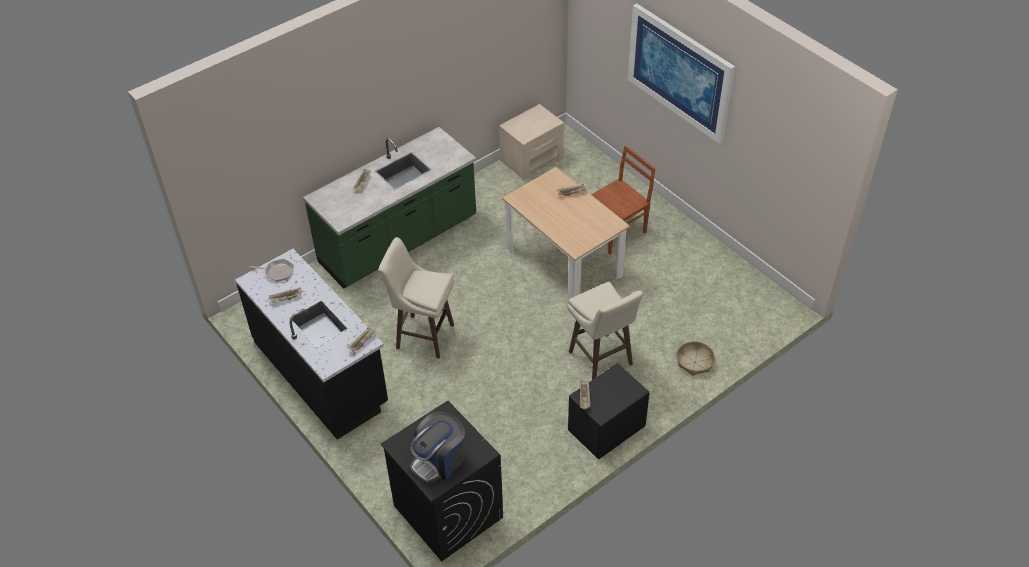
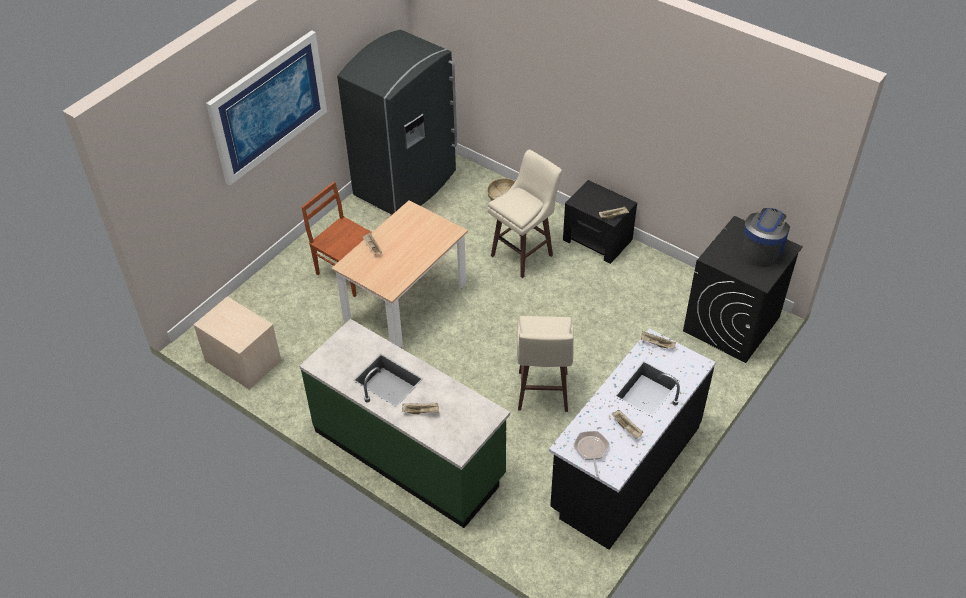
camera: 105 degrees left, 0 degrees up
(439, 460) = (761, 250): coffee machine -> coffee machine turned 90 degrees counterclockwise
(730, 287) = (407, 184): none -> grey fridge

